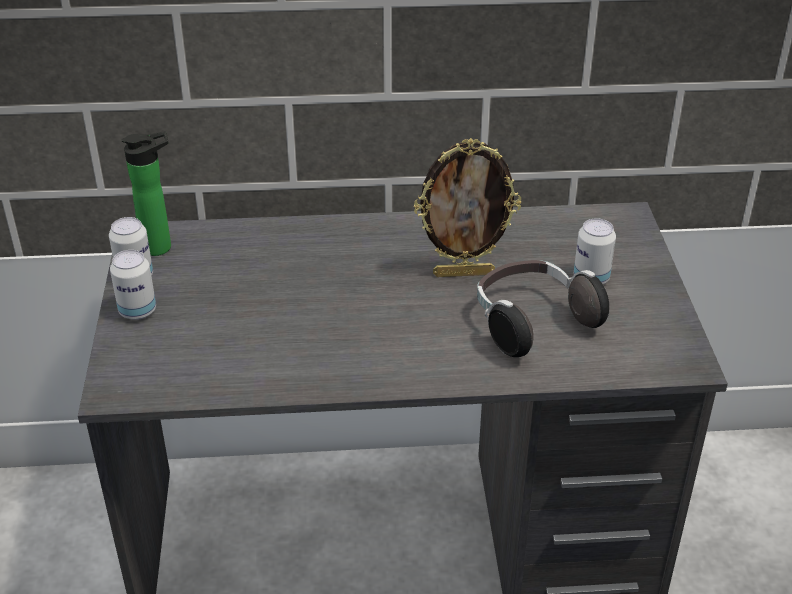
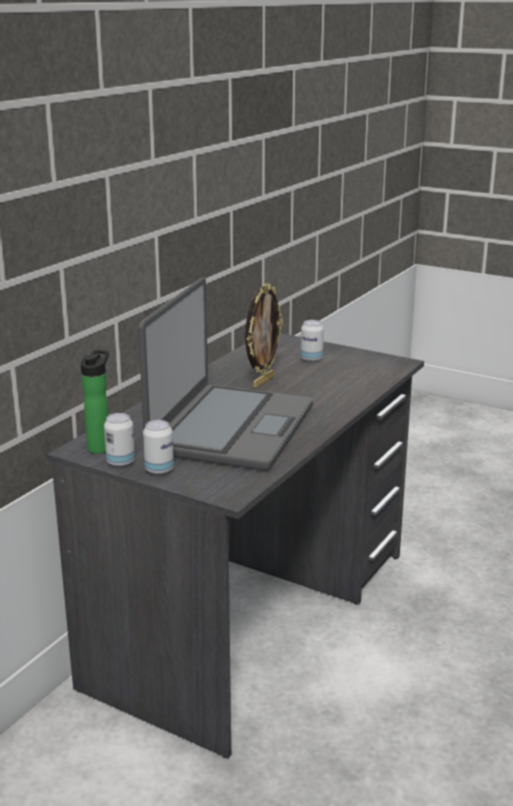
camera: 55 degrees left, 15 degrees down
(294, 311) = (231, 428): none -> laptop
(531, 322) = (327, 380): headphones -> none

